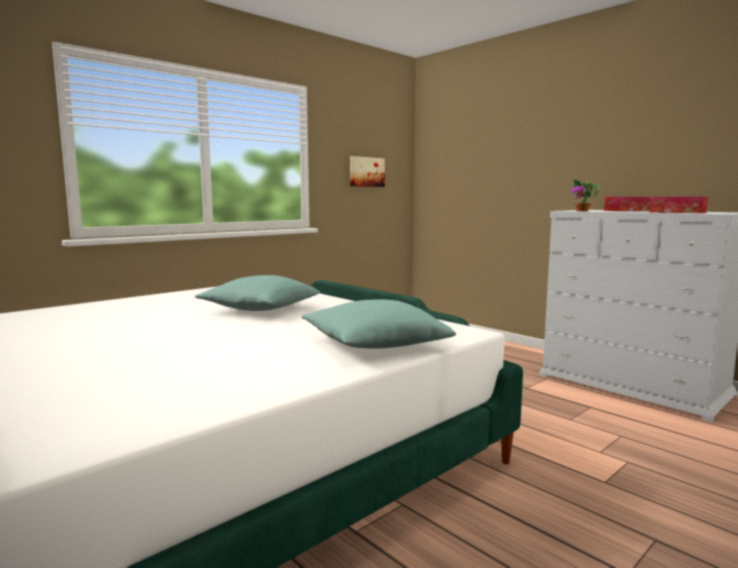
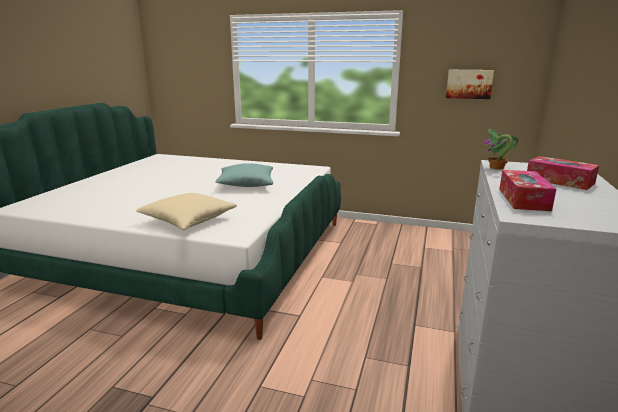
camera: 60 degrees right, 10 degrees up
(374, 344) = (188, 221): turquoise pillow -> beige pillow

